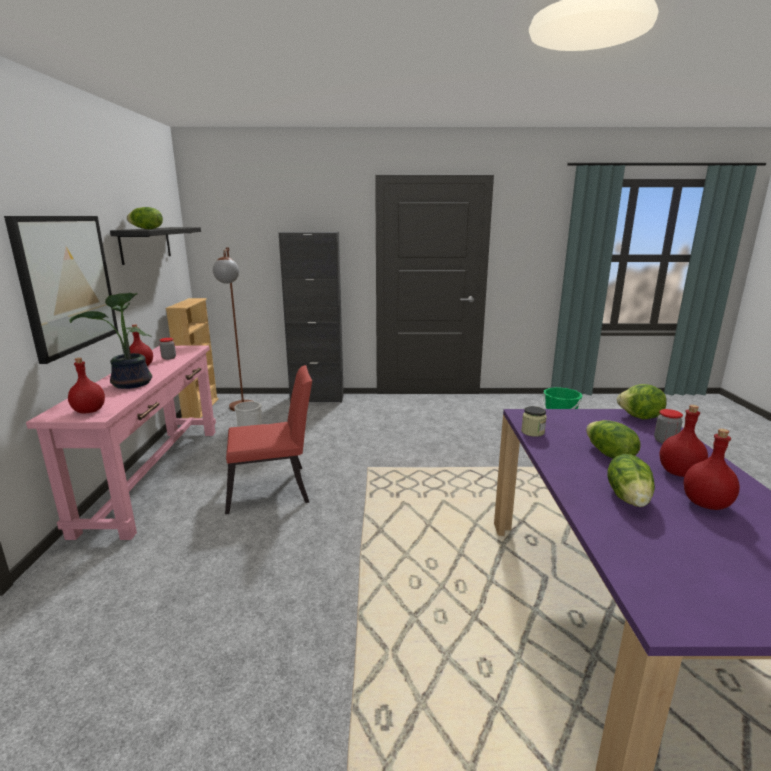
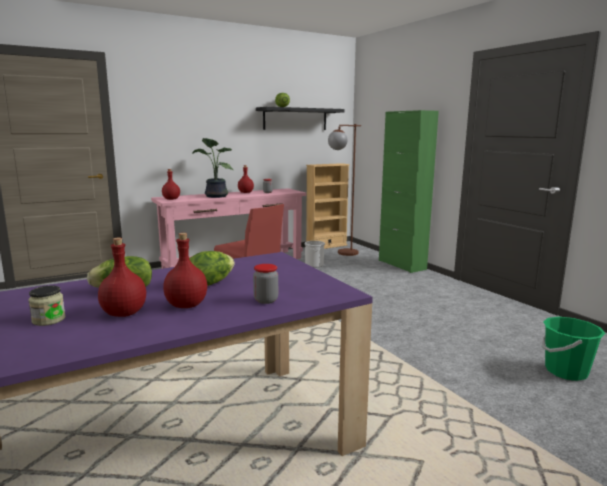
camera: 60 degrees right, 5 degrees down
(67, 283) = (206, 134): picture -> none
(317, 398) = (402, 265): black cabinet -> green cabinet
(532, 432) = (235, 261): jar -> jar (49, 320)
(640, 417) = (326, 290): lettuce -> none

